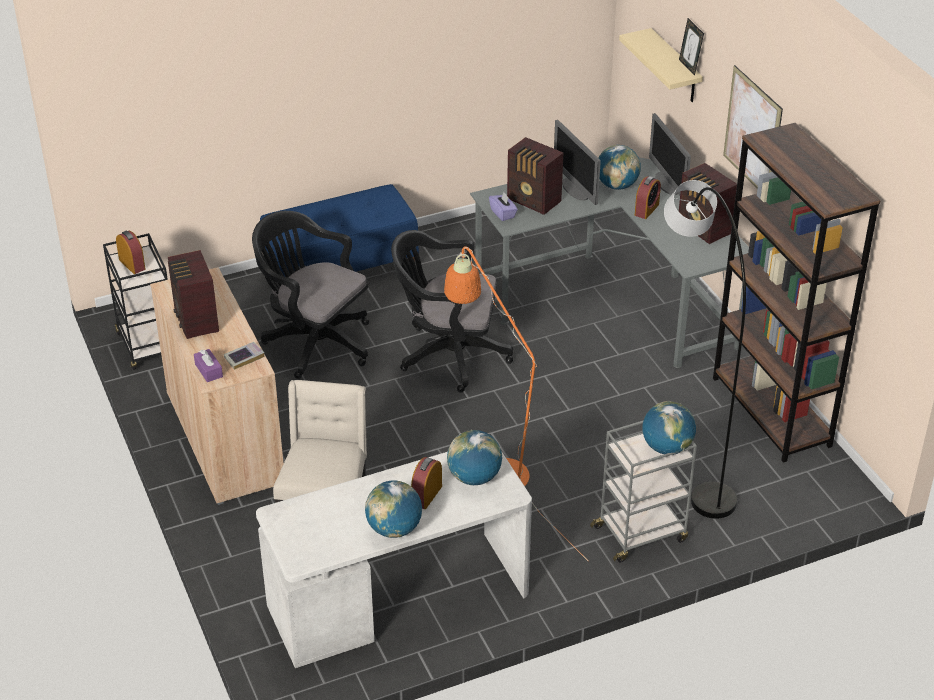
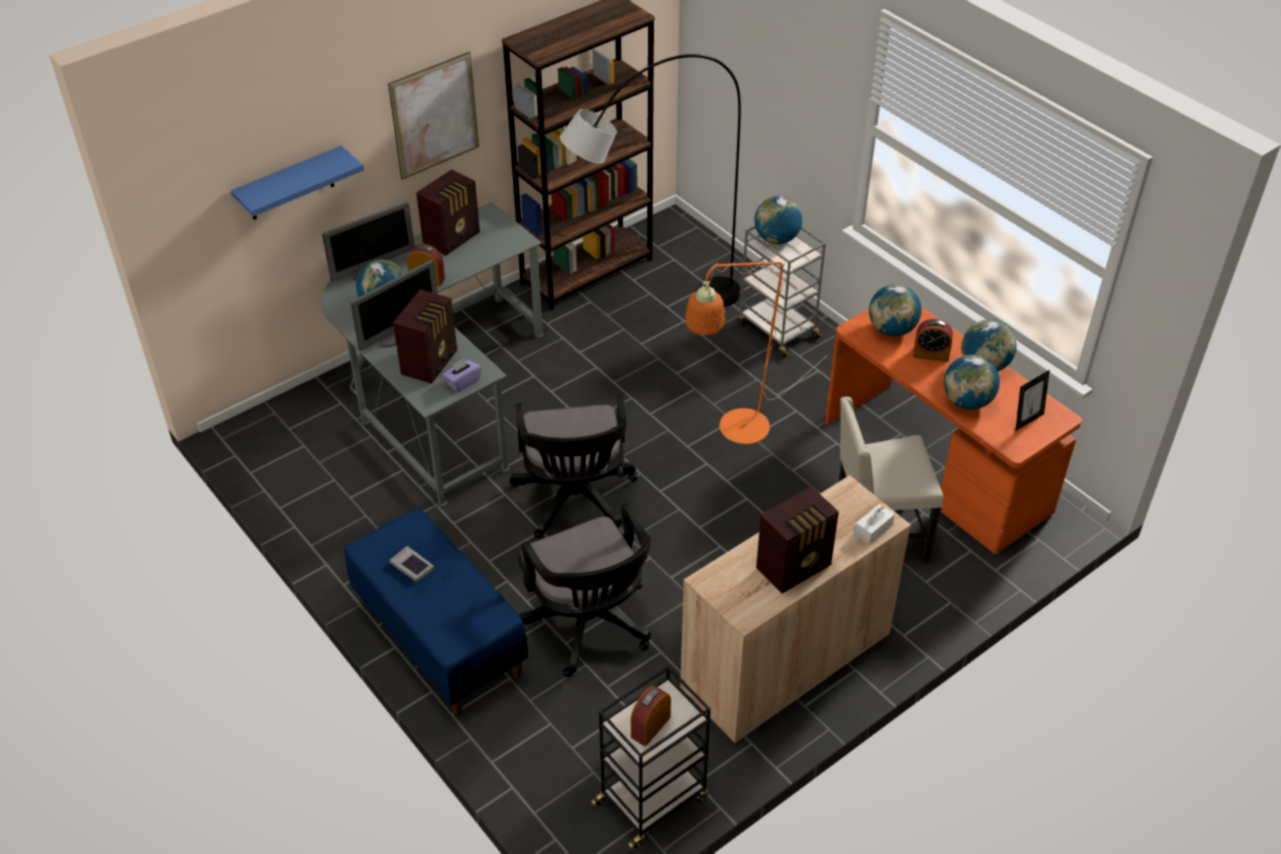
camera: 105 degrees left, 5 degrees up
(208, 370) = (873, 529): purple tissue box -> white tissue box
(244, 357) = (837, 506): book -> book (412, 566)
(314, 342) = (589, 627): black office chair -> black office chair turned 45 degrees counterclockwise
(350, 500) = (967, 402): none -> globe
(398, 600) = (936, 465): white desk -> orange desk
(675, 67) = (290, 184): beige shelf -> blue shelf
(689, 67) = (321, 155): picture frame -> picture frame (1027, 420)

